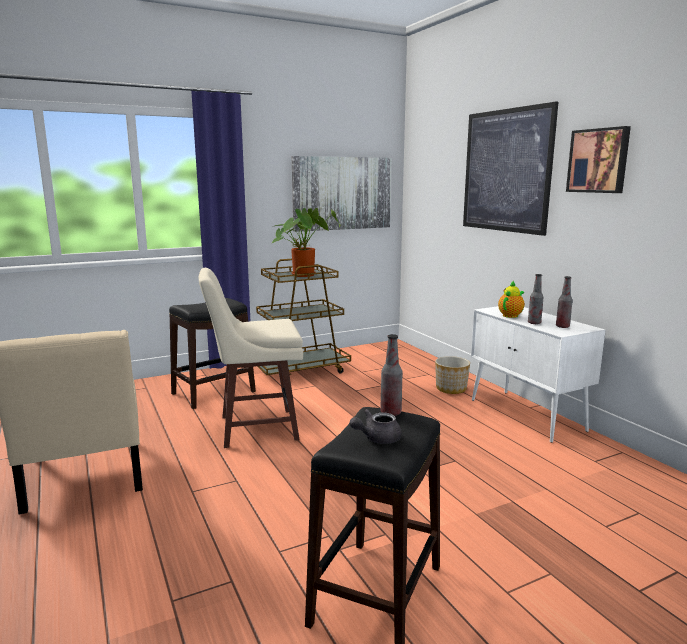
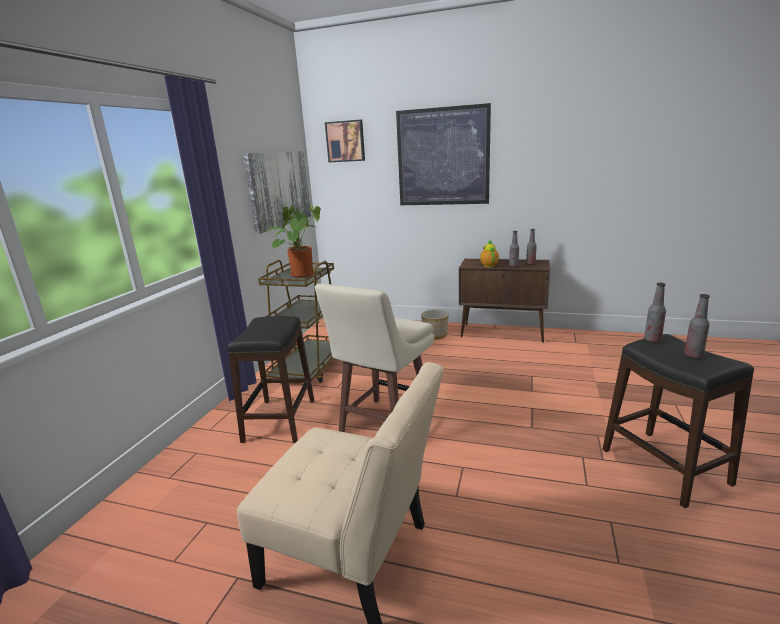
camera: 45 degrees left, 5 degrees up
(376, 439) = (693, 355): grey teapot -> bottle
(527, 415) = (503, 333): white cabinet -> brown cabinet
(599, 161) = (531, 146): picture -> picture (345, 141)

